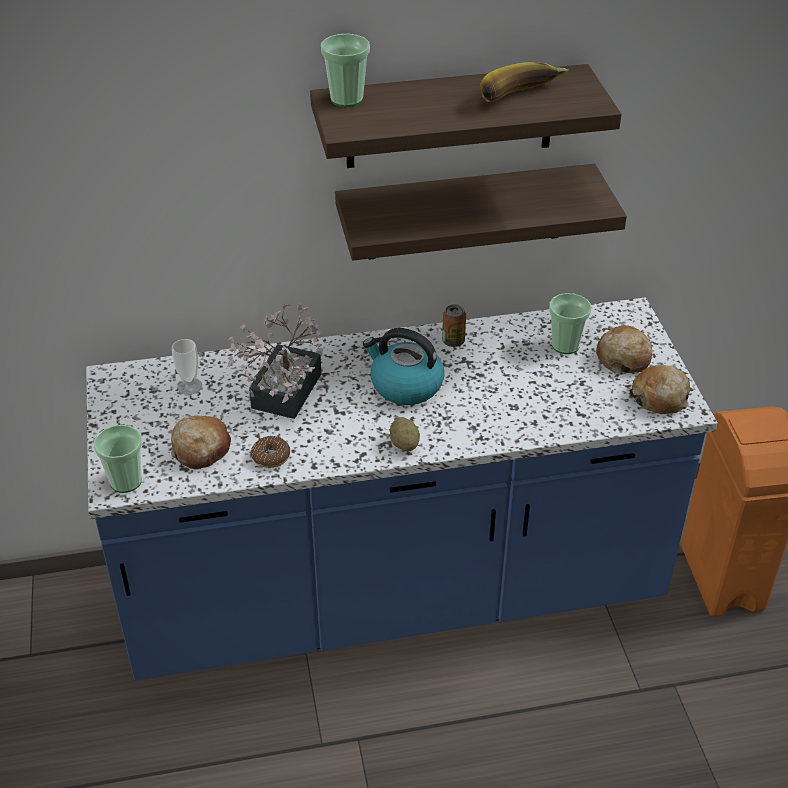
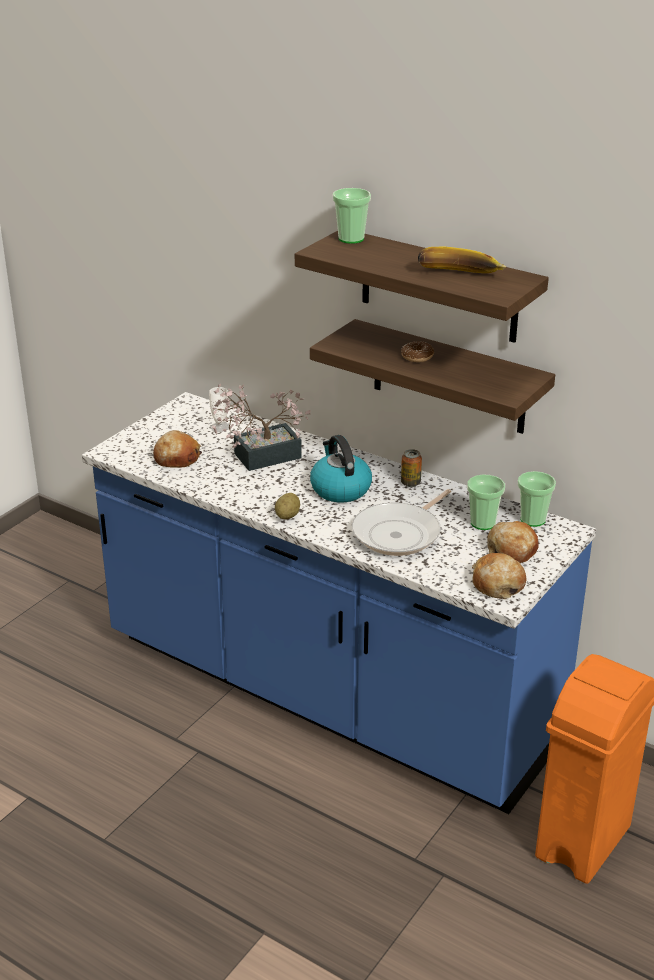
camera: 45 degrees right, 10 degrees down
(126, 481) = (118, 451): cup -> cup (532, 519)
(271, 457) = (206, 481): donut -> donut (417, 357)
(521, 398) = (400, 533): none -> frying pan

